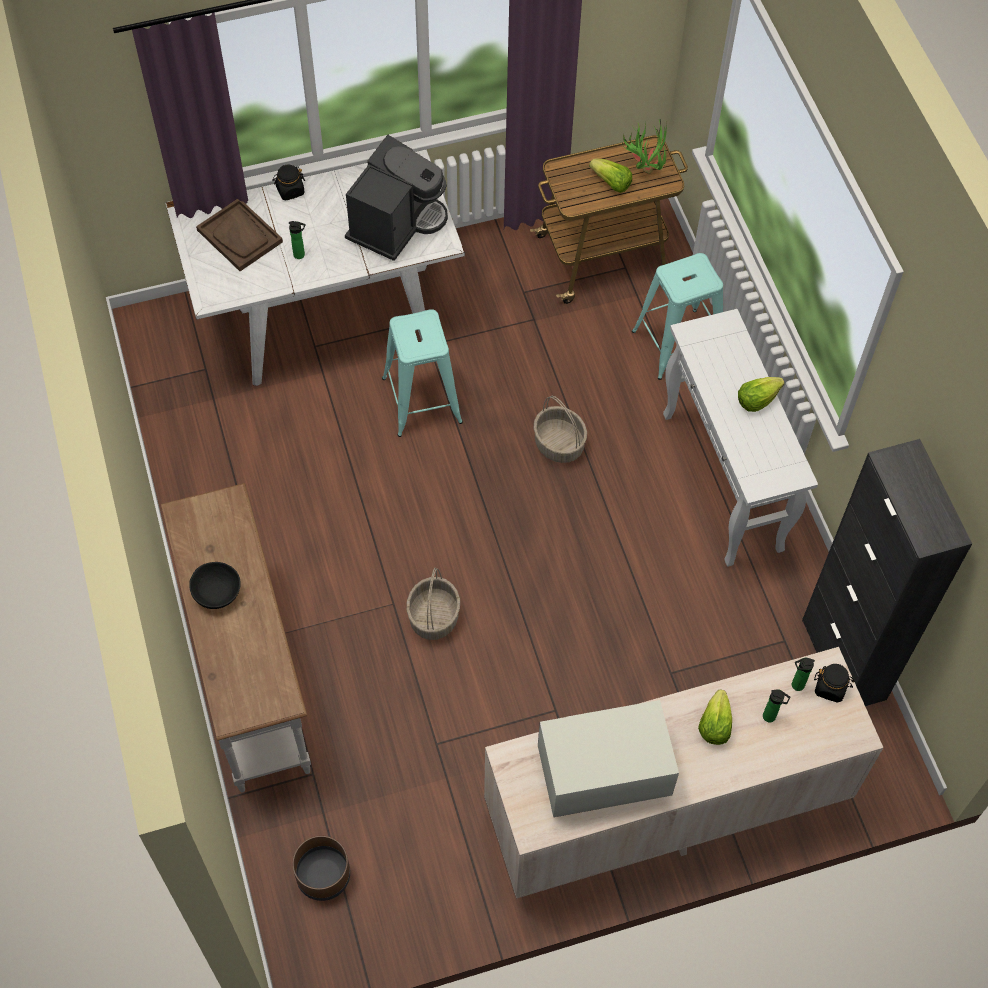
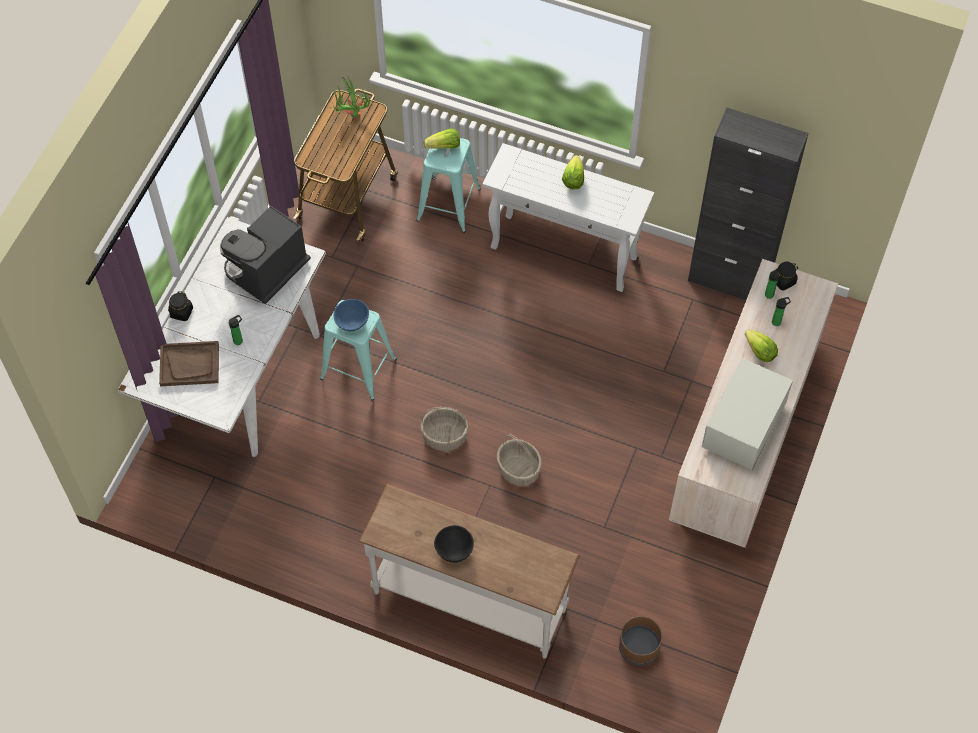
camera: 50 degrees left, 0 degrees up
(396, 223) = (267, 271): coffee machine -> coffee machine turned 120 degrees counterclockwise
(419, 335) = (352, 321): none -> blue bowl
(559, 444) = (460, 317): basket -> basket (445, 436)
(611, 183) = (345, 140): lettuce -> lettuce (444, 146)

